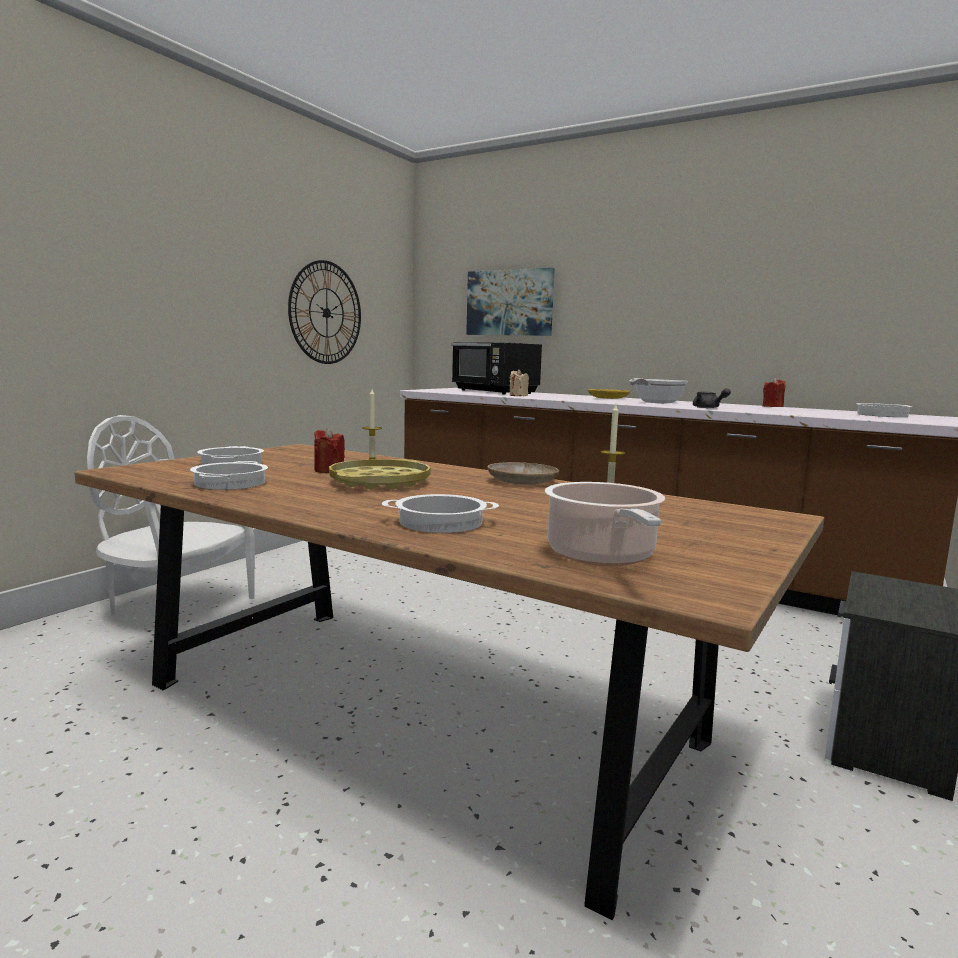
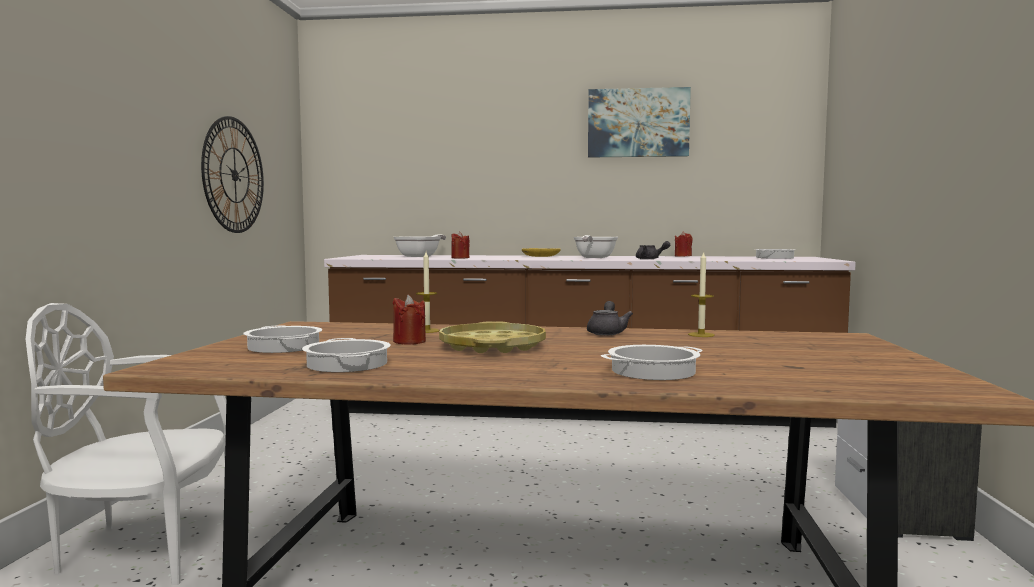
camera: 25 degrees left, 5 degrees down
(494, 392) = (421, 256): black microwave -> frying pan
(510, 303) = (420, 167): picture -> picture (638, 123)
(518, 395) = (460, 258): beige candle -> red candle
(522, 481) = (607, 332): beige plate -> grey teapot
(602, 557) = (839, 378): cooking pot -> none

